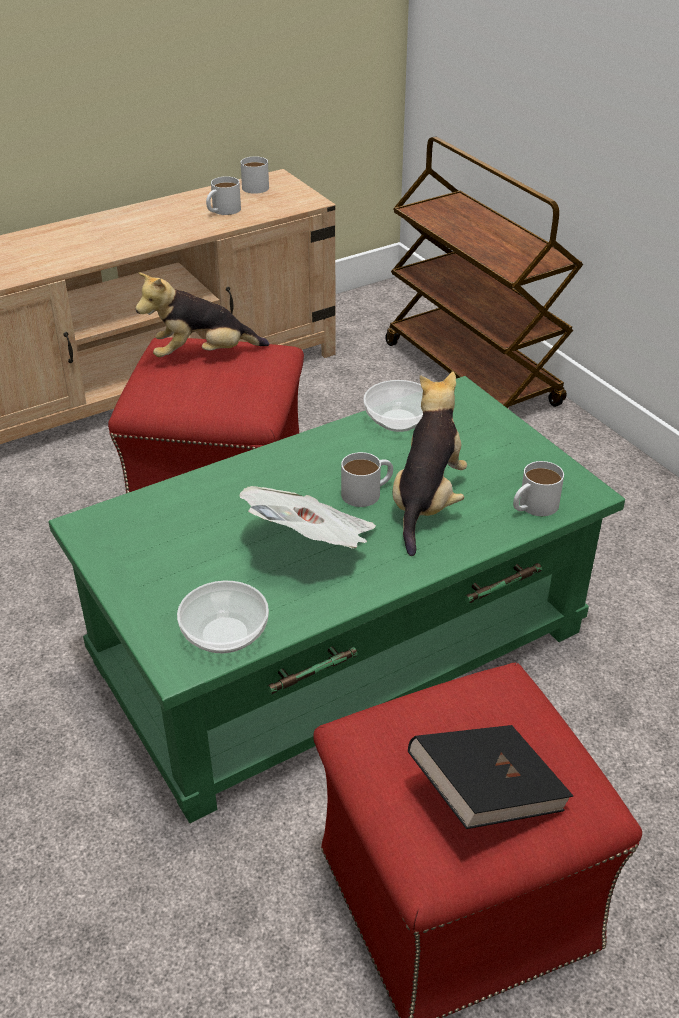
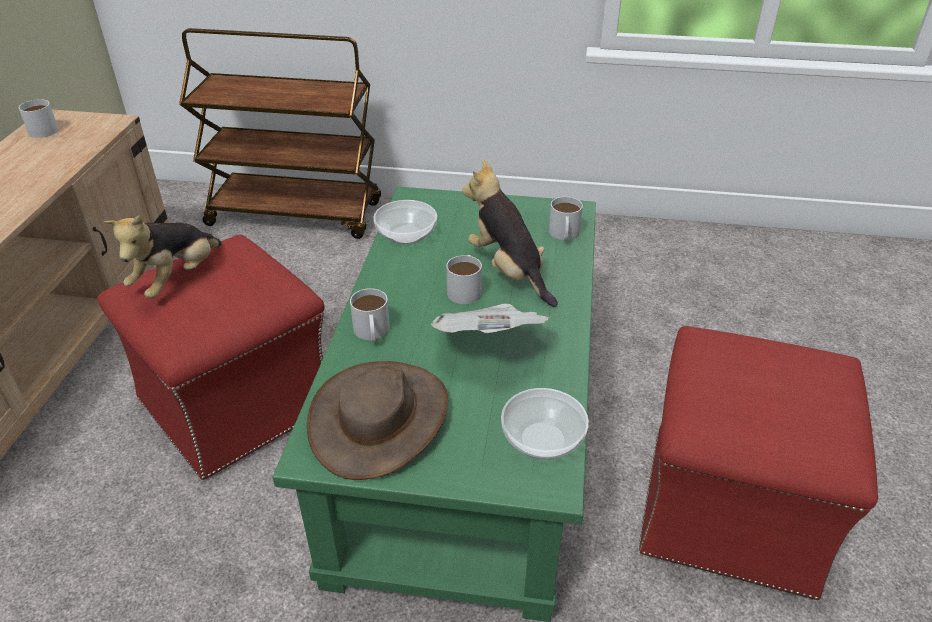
camera: 50 degrees left, 0 degrees up
(155, 535) = (380, 419): none -> brown hat
(222, 211) = (43, 159): white mug -> white mug (372, 333)
(486, 795) = (803, 400): black book -> none

